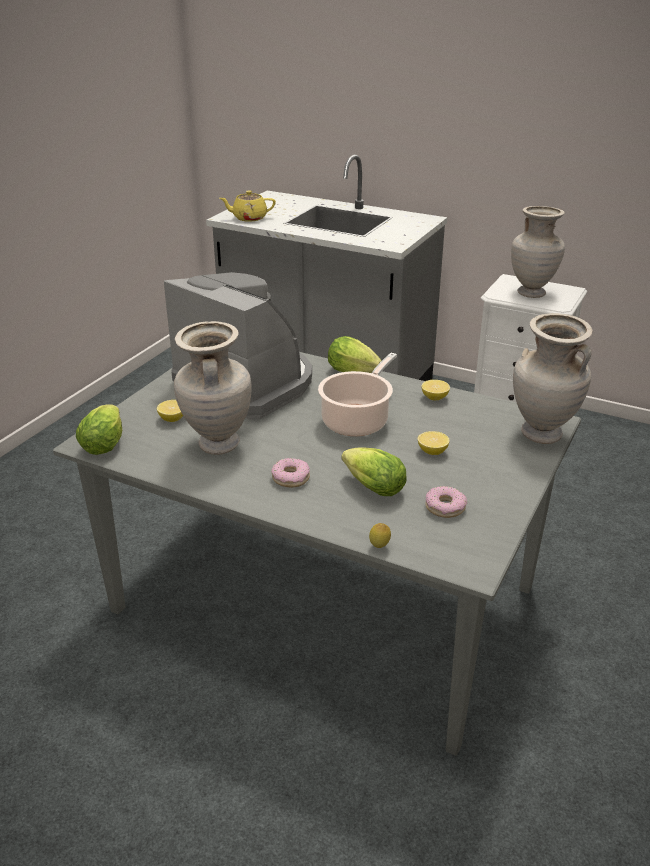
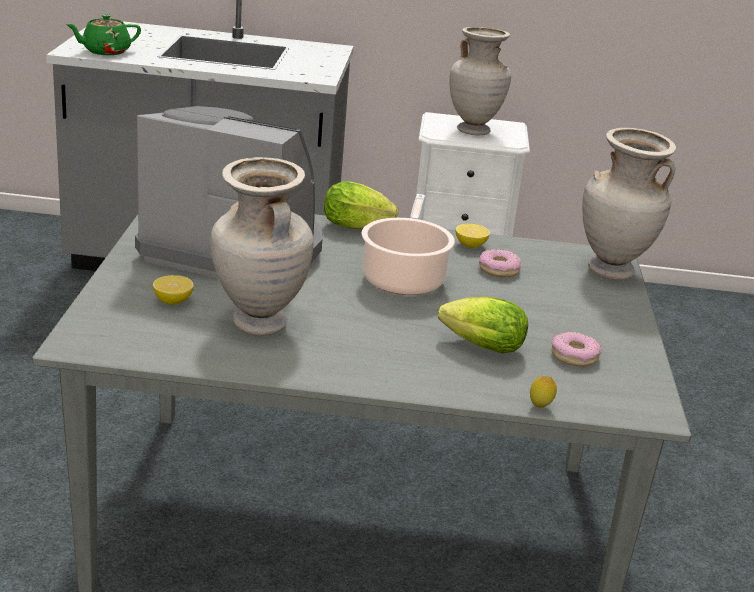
camera: 25 degrees left, 5 degrees down
(105, 443) = (104, 340): lettuce -> none
(249, 218) = (105, 51): yellow teapot -> green teapot
(291, 478) = (380, 349): donut -> donut (499, 269)
(432, 452) = (514, 301): lemon -> none

